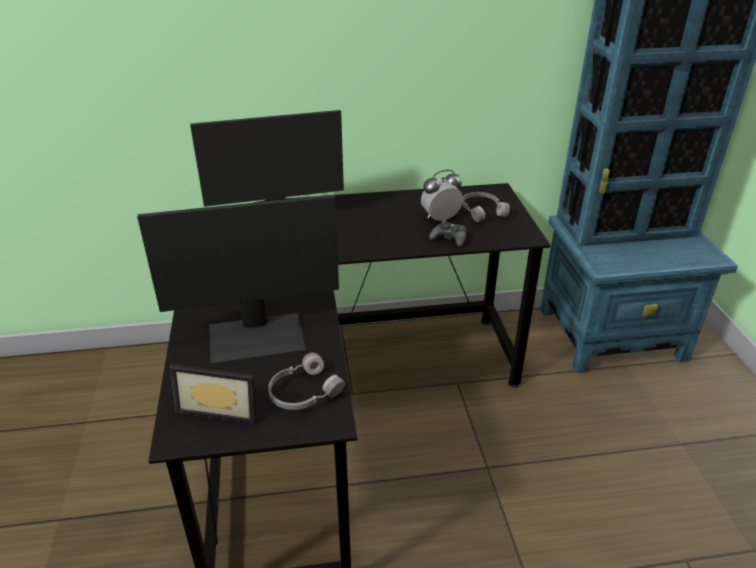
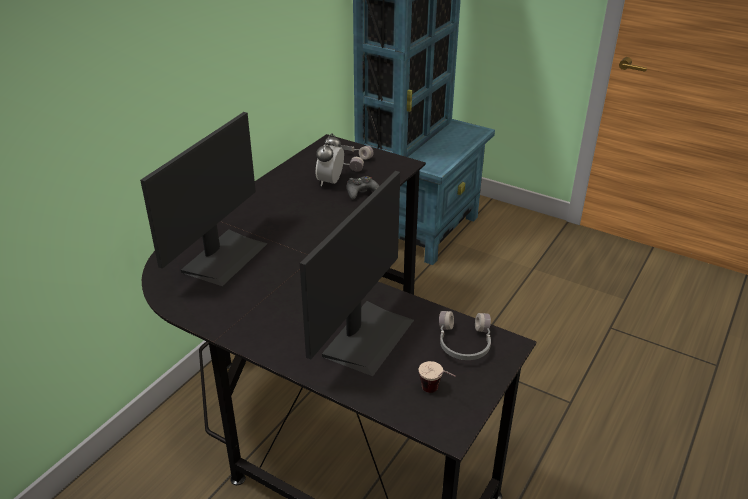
camera: 50 degrees left, 0 degrees up
(220, 407) = (436, 393): picture frame -> cup

